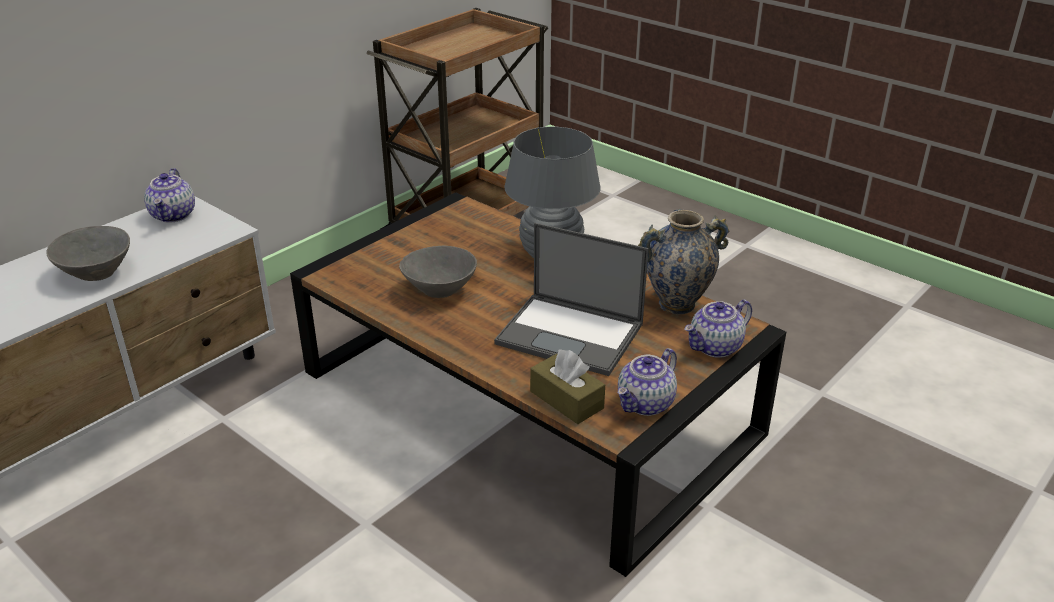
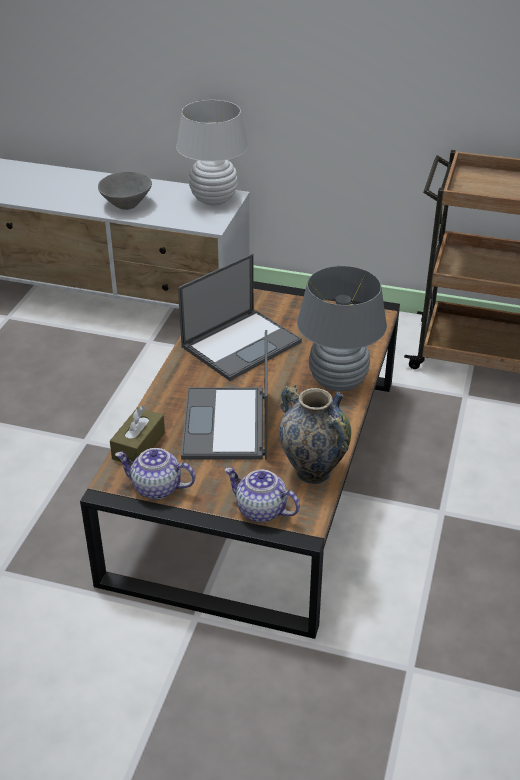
camera: 65 degrees right, 5 degrees up
(174, 215) = (214, 199): teapot -> white table lamp
(439, 290) = (242, 344): grey bowl -> laptop

